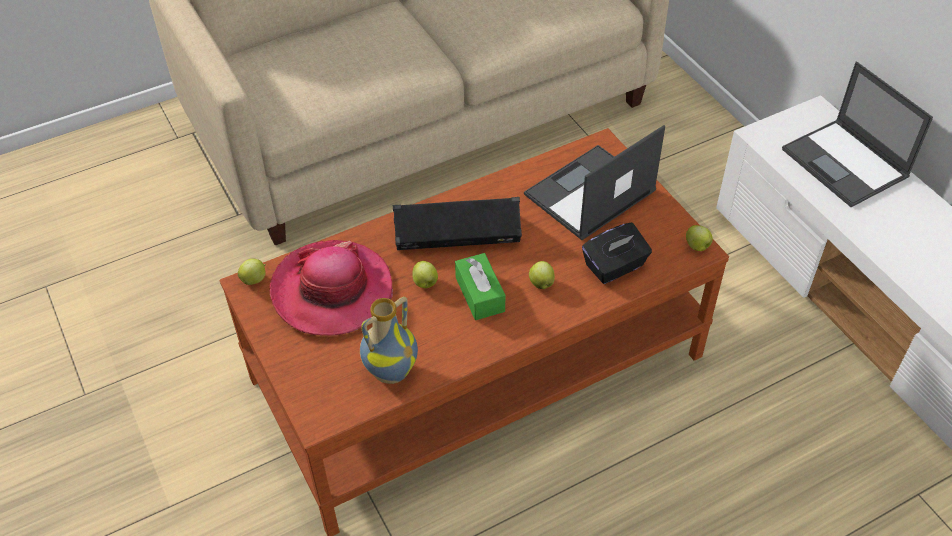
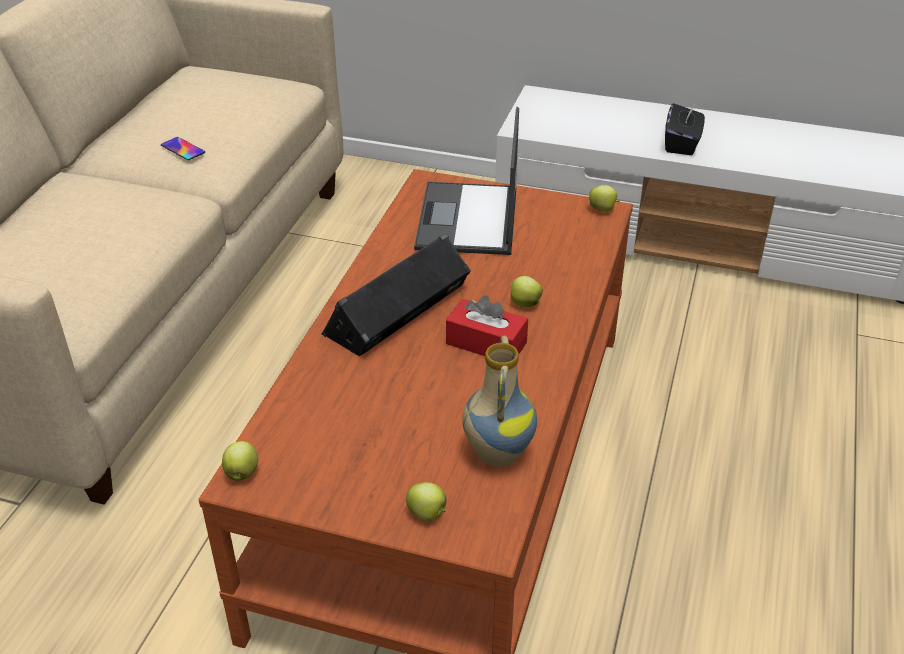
camera: 45 degrees left, 10 degrees down
(332, 291) = (342, 428): hat -> none
(425, 283) = (425, 365): apple -> apple (428, 514)
(477, 24) = (183, 149): none -> phone
(480, 294) = (486, 343): green tissue box -> red tissue box
(615, 267) = (564, 257): black tissue box -> black tissue box (682, 144)
(846, 164) = (604, 117): laptop -> none

